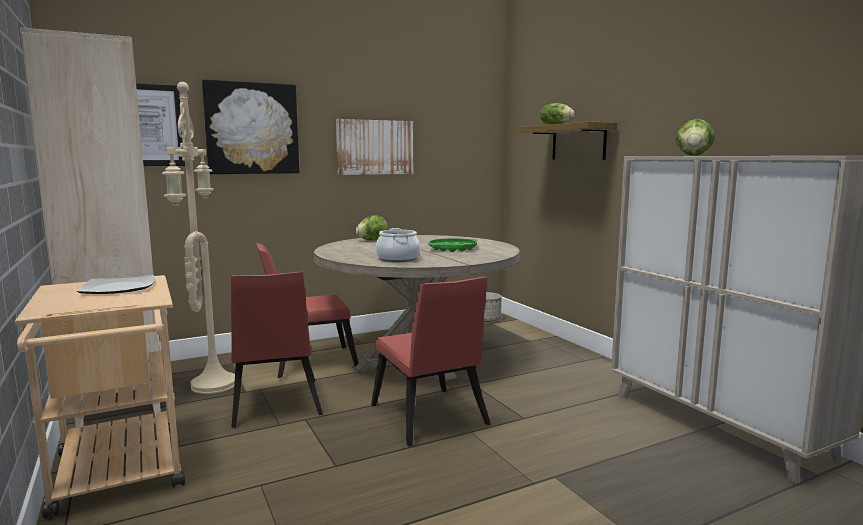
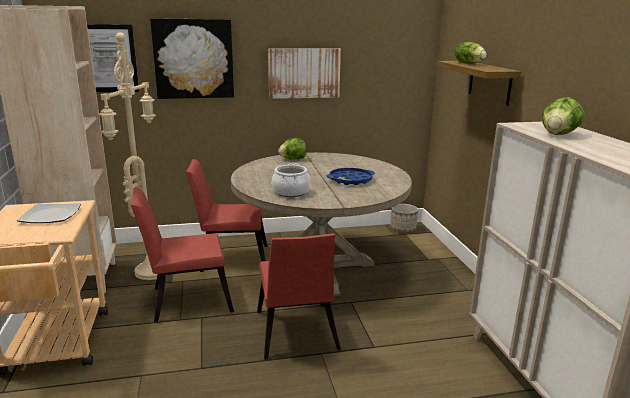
camera: 15 degrees right, 10 degrees up
(275, 405) = (186, 299): red chair -> red chair turned 75 degrees clockwise
(452, 249) = (350, 180): green tray -> blue tray

